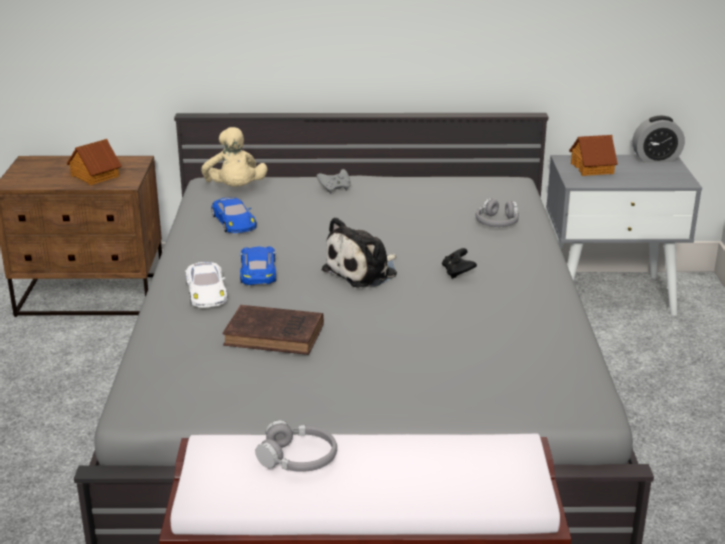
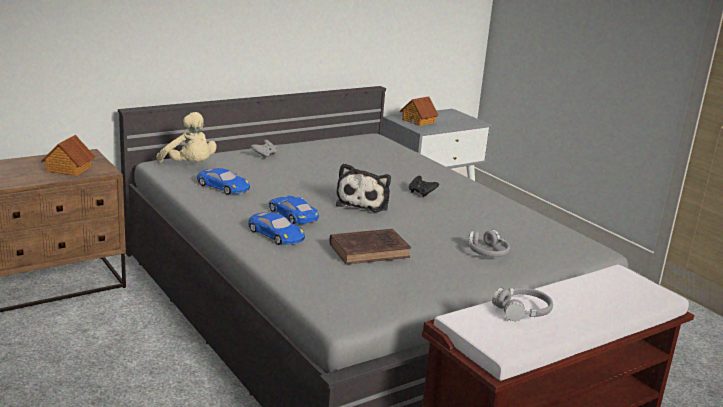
camera: 35 degrees left, 5 degrees down
(206, 291) = (276, 234): white toy car -> blue toy car
(497, 222) = (400, 161): grey headphones -> grey headphones (487, 252)
(656, 159) = (445, 112): alarm clock -> none

